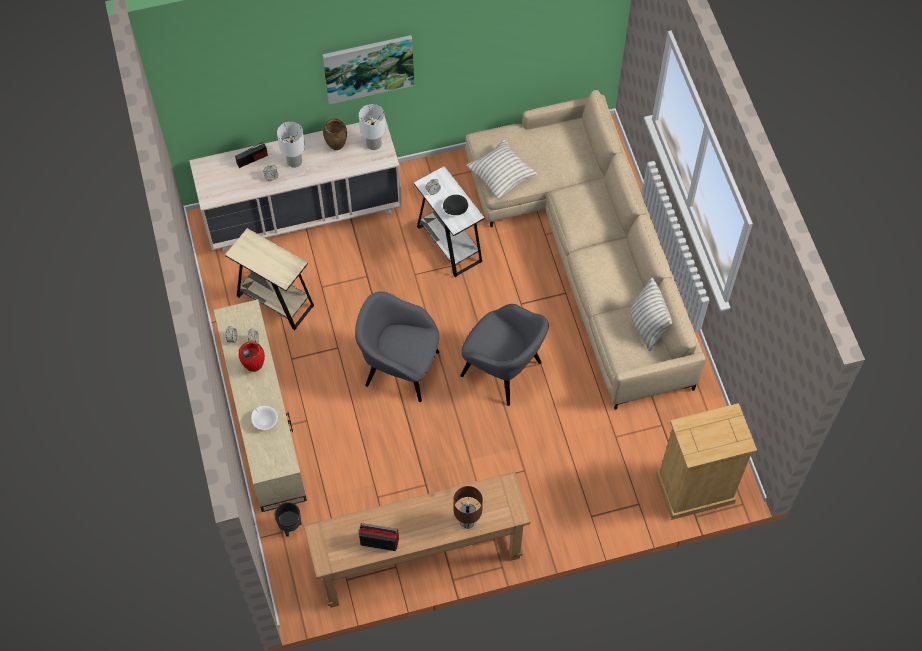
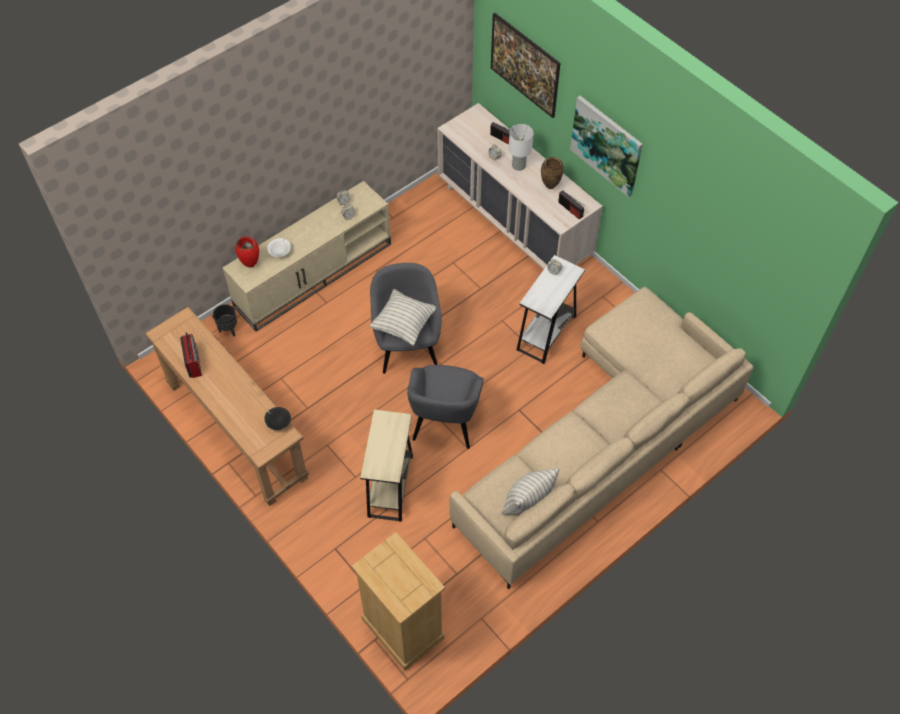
camera: 65 degrees right, 5 degrees down
(243, 94) = (524, 78): none -> picture
(255, 367) = (325, 226): red vase -> red vase (251, 265)
(275, 301) = (422, 238): beige side table -> beige side table (390, 486)
(374, 143) = (570, 209): white table lamp -> radio
(455, 210) = (545, 294): black bowl -> black bowl (278, 422)
(467, 521) = (239, 419): brown table lamp -> none
(501, 177) = (615, 326): pillow -> pillow (404, 325)

